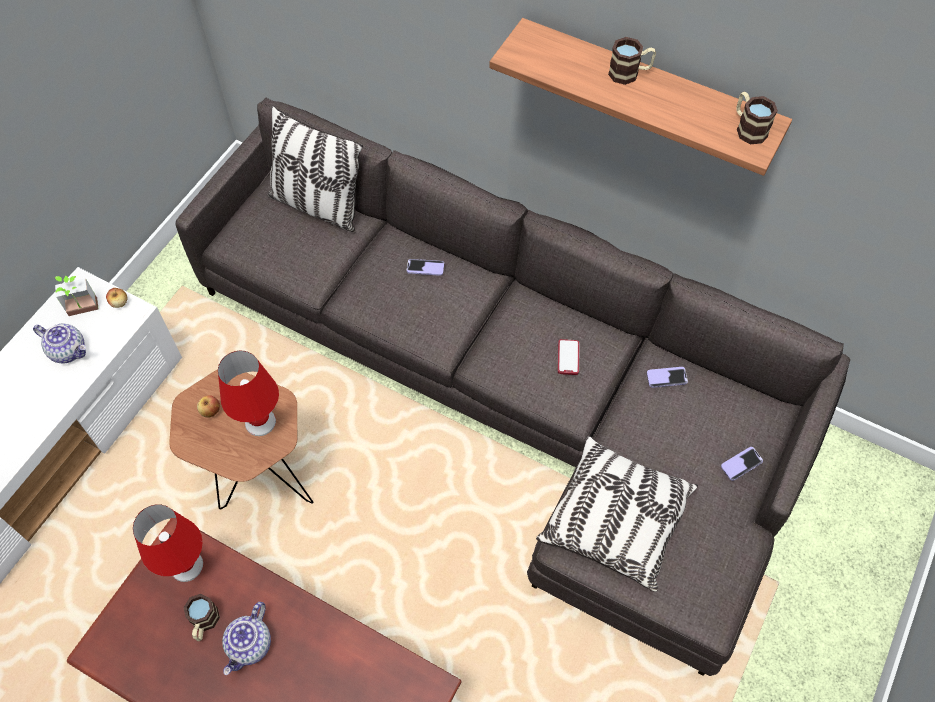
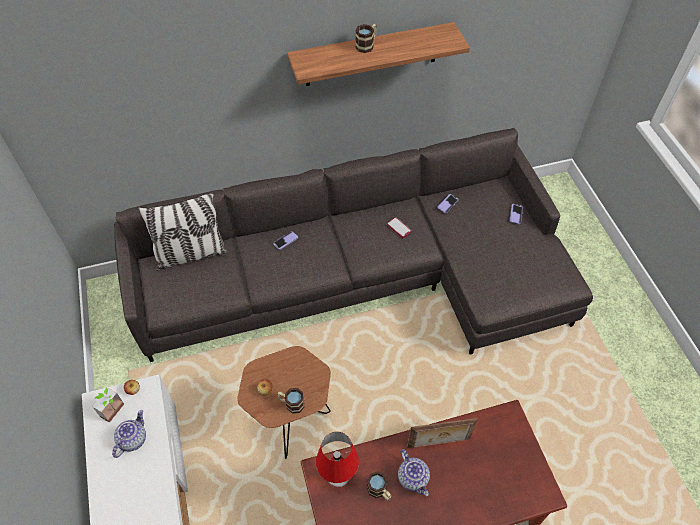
camera: 45 degrees left, 5 degrees down
(69, 350) = (132, 439): teapot -> teapot turned 45 degrees counterclockwise
(260, 422) = (298, 373): red table lamp -> none
(317, 637) = (439, 444): none -> picture frame
(615, 519) = (495, 279): pillow -> none
(748, 128) = (442, 36): mug -> mug (291, 403)

